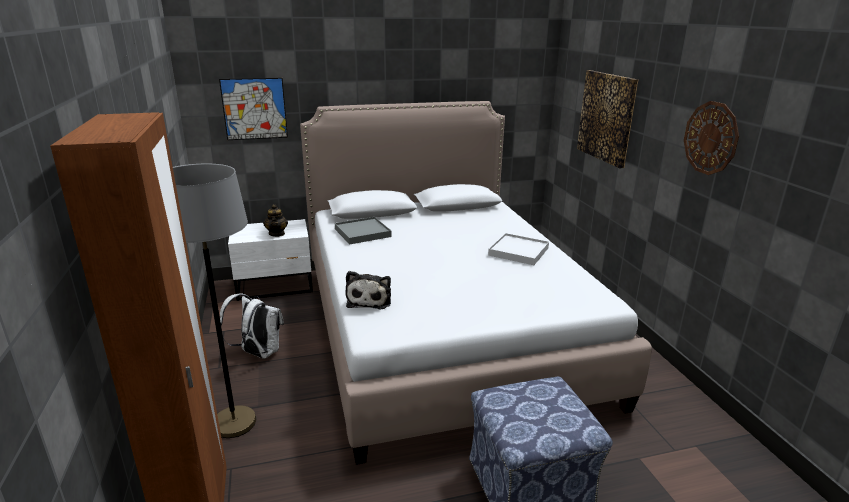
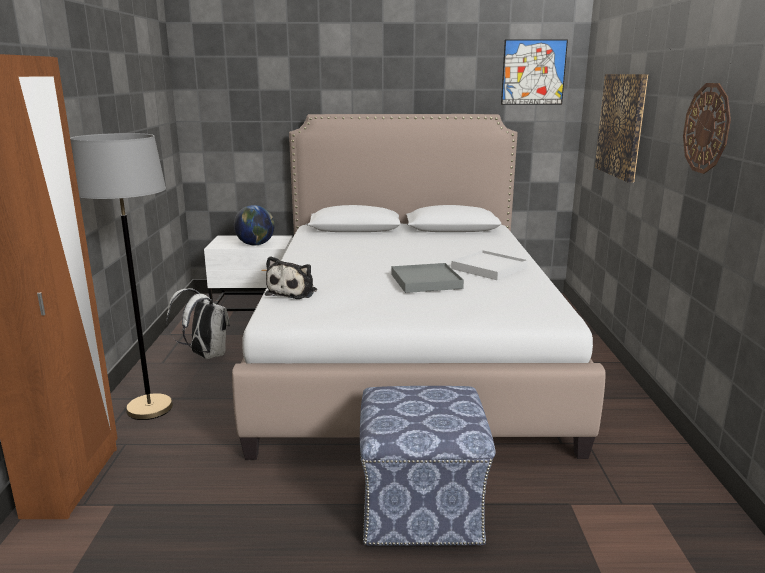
camera: 15 degrees right, 5 degrees down
(254, 109) = (246, 115): picture -> picture (533, 72)
(277, 234) = (256, 244): teapot -> globe
(362, 233) = (331, 243): grey tray -> grey tray (426, 281)

